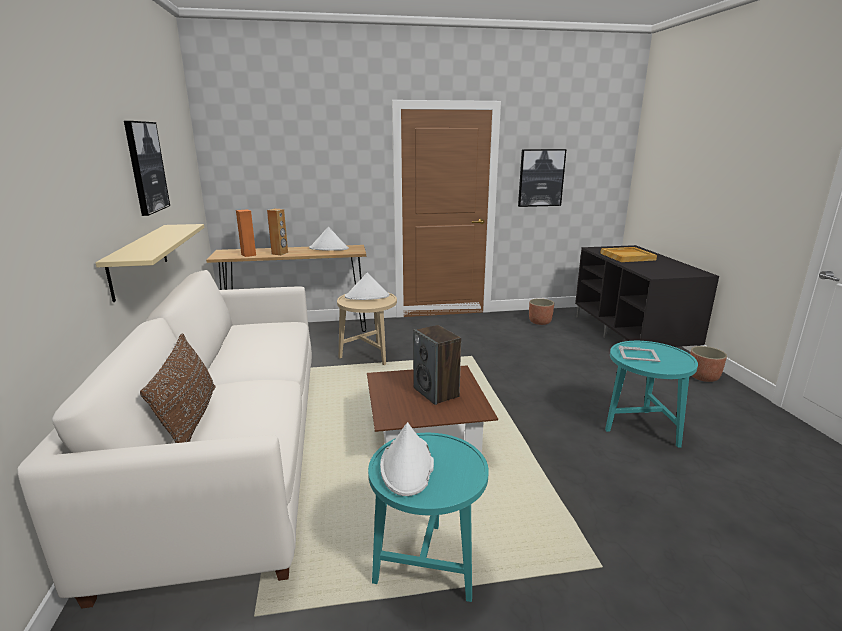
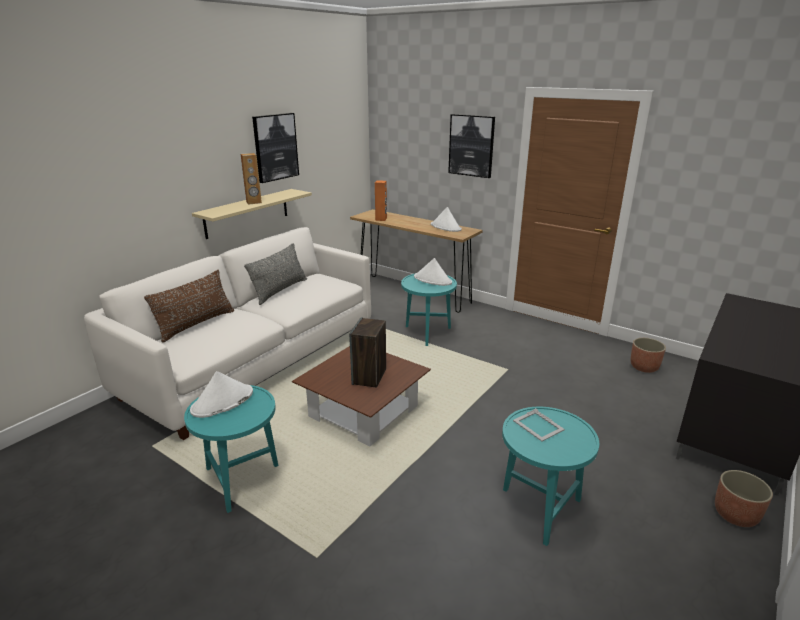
camera: 45 degrees right, 5 degrees up
(229, 350) = (280, 290): none -> grey pillow
(280, 253) = (402, 223): brown speaker -> brown speaker (254, 202)
(369, 356) = (427, 334): beige side table -> turquoise side table
(541, 178) = (698, 191): picture -> picture (471, 145)
(627, 256) = (756, 323): beige tray -> none

